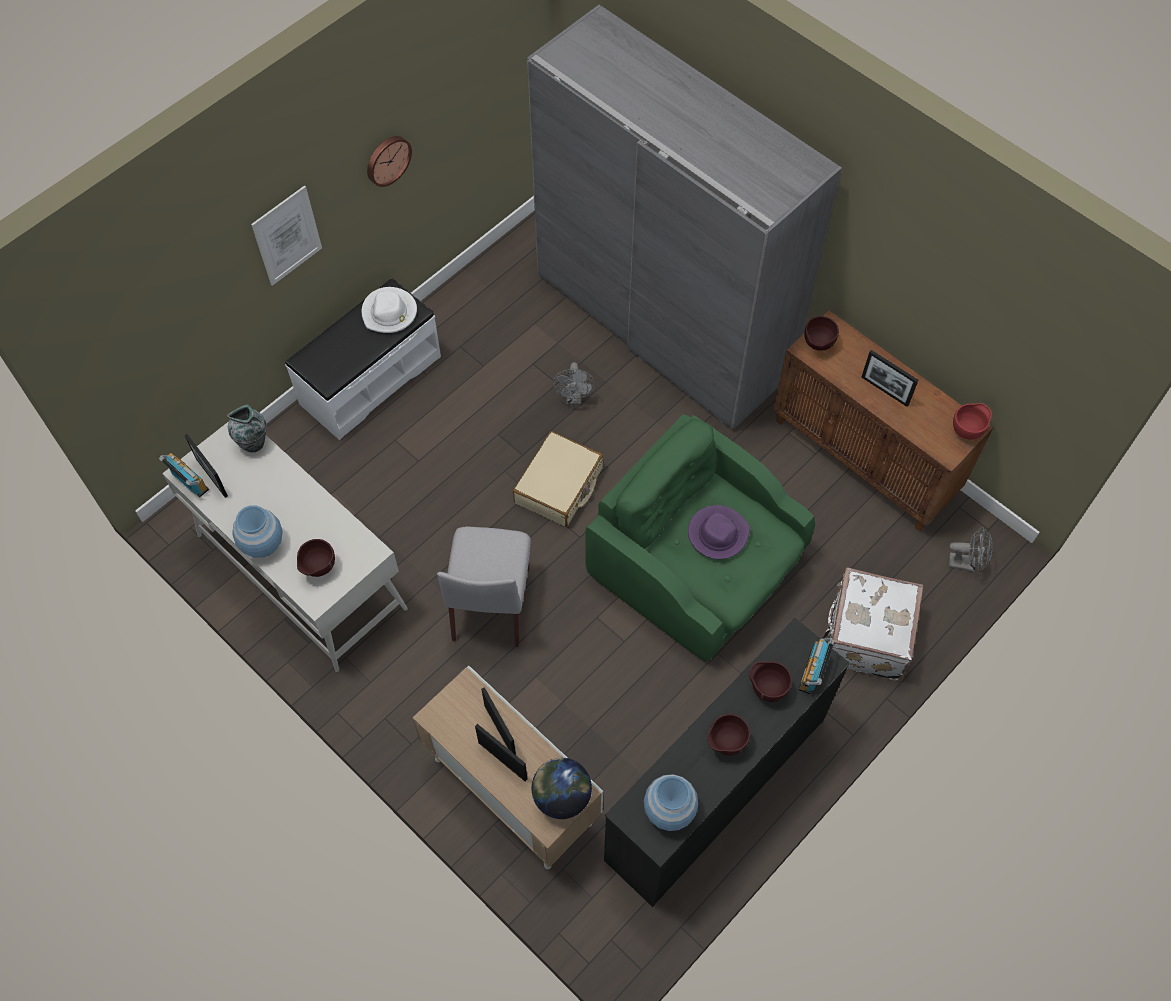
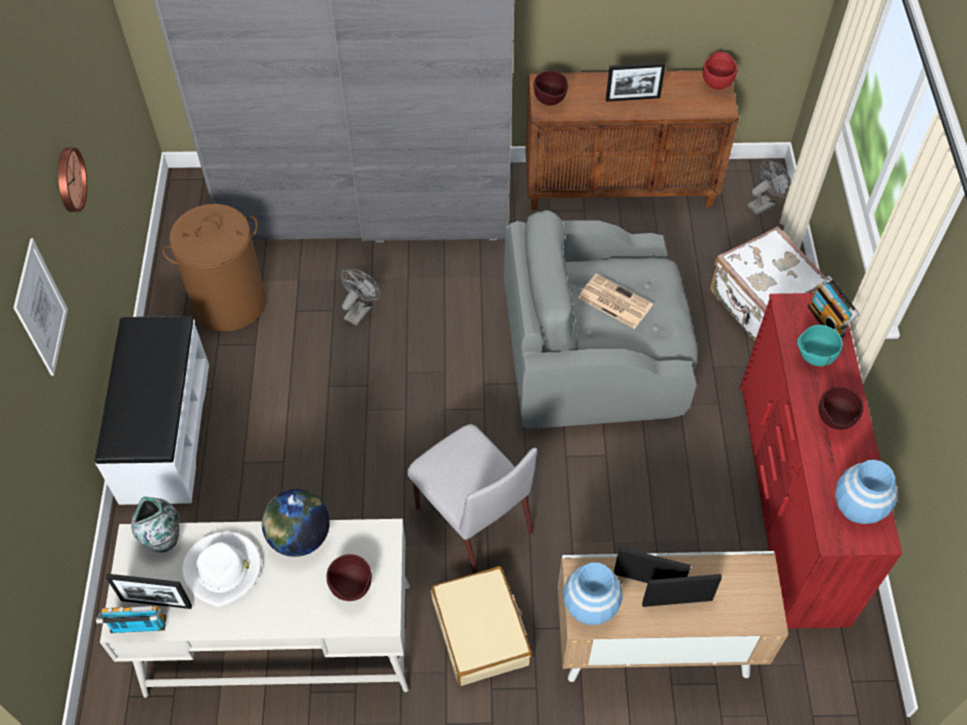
camera: 45 degrees left, 5 degrees down
(263, 543) = (275, 615): blue vase -> blue vase (590, 605)
(389, 313) = (152, 345): white hat -> white hat (223, 569)
(498, 322) = (230, 302): none -> brown laundry basket
(559, 486) = (424, 385): beige suitcase -> beige suitcase (481, 631)
(561, 796) = (751, 584): globe -> globe (299, 537)
(574, 398) = (360, 310): grey fan -> grey fan turned 105 degrees counterclockwise
(699, 565) = (595, 353): green armchair -> grey armchair
(714, 789) = (789, 501): black dresser -> red dresser
(717, 533) = (613, 301): purple hat -> newspaper
(767, 688) = (812, 358): brown bowl -> turquoise bowl

